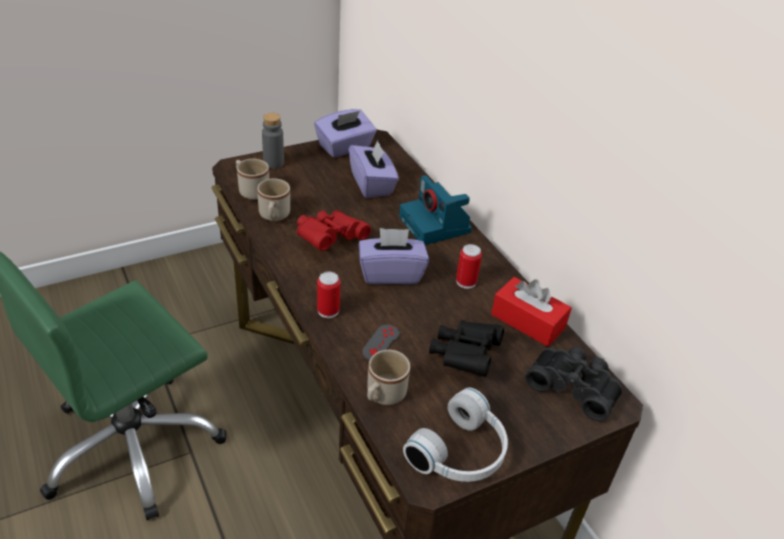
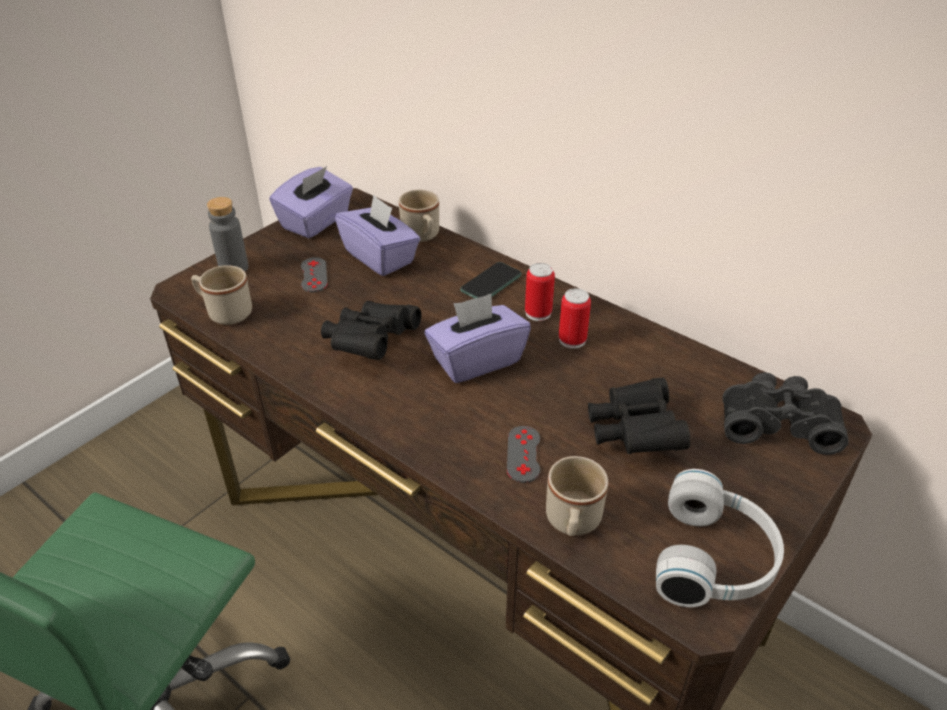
camera: 20 degrees left, 0 degrees up
(273, 216) = (277, 337): beige mug -> beige mug (422, 236)
(321, 183) = (314, 275): none -> grey game controller
(328, 310) = (429, 436): can -> can (538, 313)
(329, 239) = (370, 343): red binoculars -> black binoculars
(436, 225) = (491, 283): camera -> phone
(528, 321) = (674, 363): red tissue box -> none

